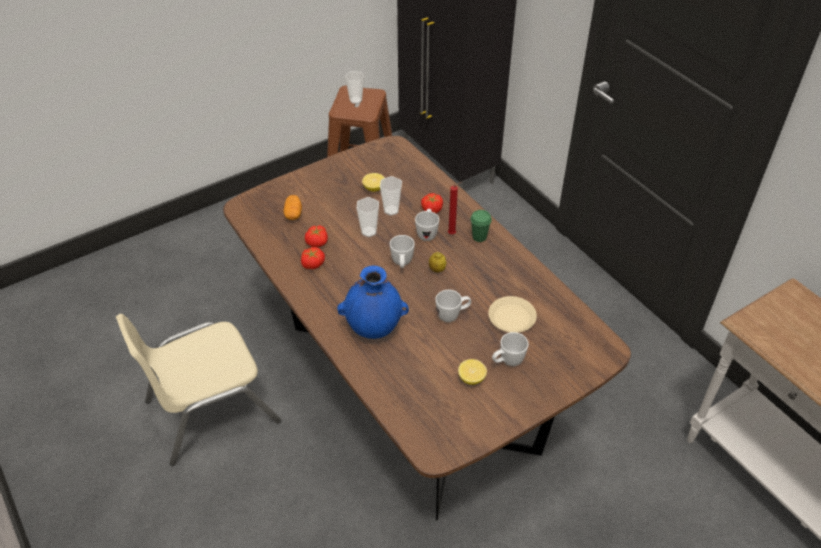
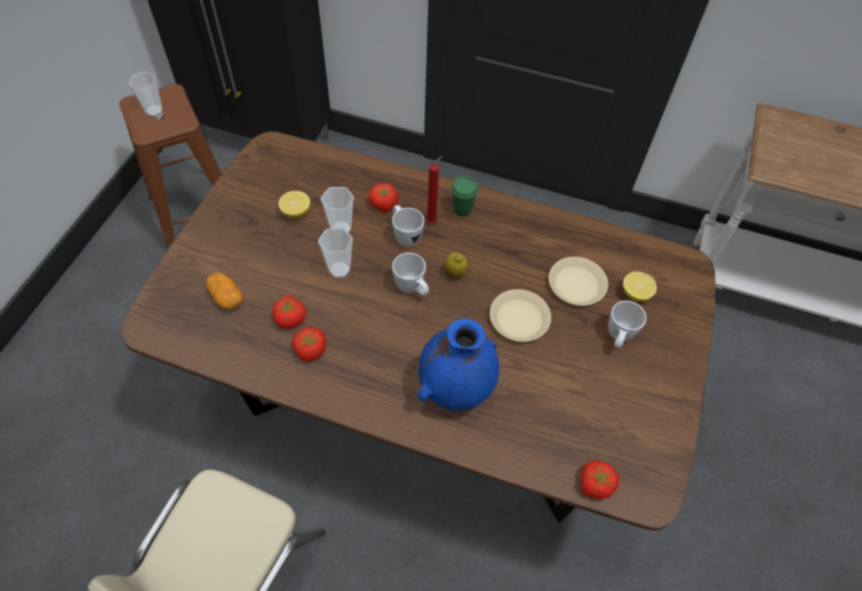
camera: 40 degrees left, 10 degrees up
(407, 425) = (595, 483): none -> tomato
(452, 315) = (519, 318): white mug -> beige plate
(471, 378) = (603, 380): lemon -> lemon (635, 293)

